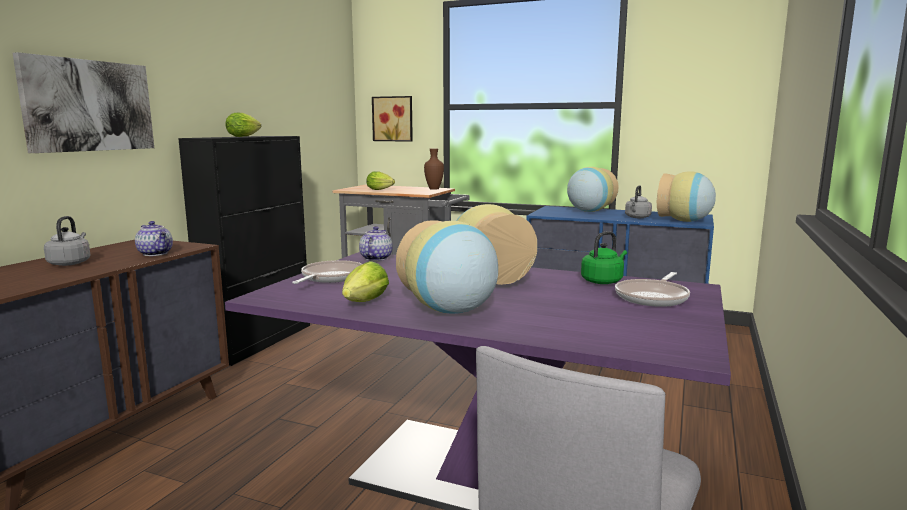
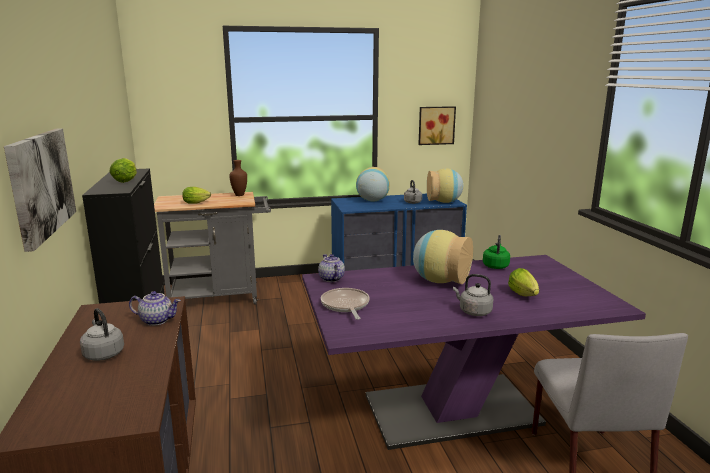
camera: 35 degrees left, 5 degrees up
(363, 303) = (417, 321): lettuce -> lettuce (524, 295)
(393, 119) = (176, 131): picture -> picture (436, 125)
(450, 310) = (473, 311): vase -> grey kettle
(653, 297) = (538, 272): frying pan -> none

